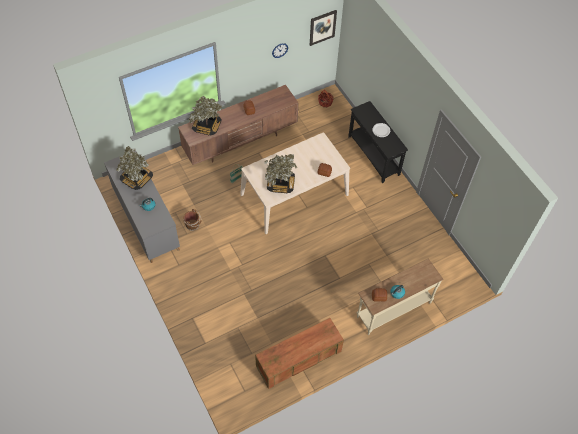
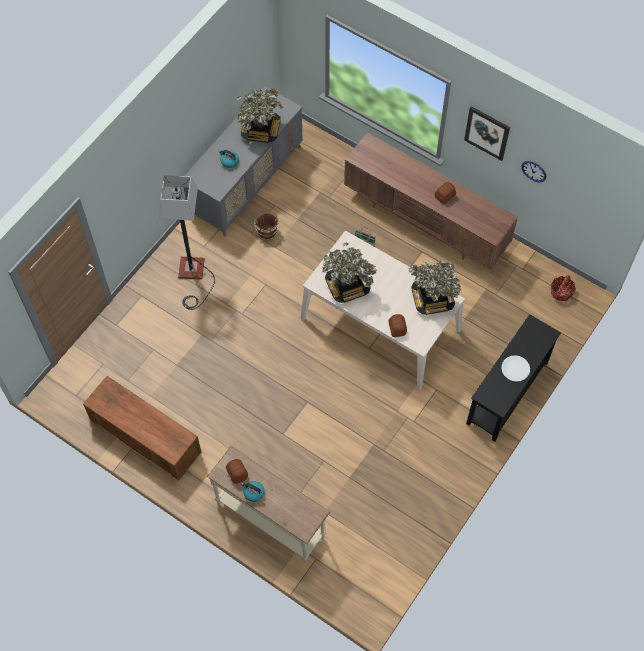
camera: 65 degrees right, 5 degrees up
(197, 281) = (193, 276): none -> floor lamp
(207, 127) = (387, 163): potted plant -> potted plant (432, 299)
(322, 27) = (603, 199): picture -> picture (487, 133)

